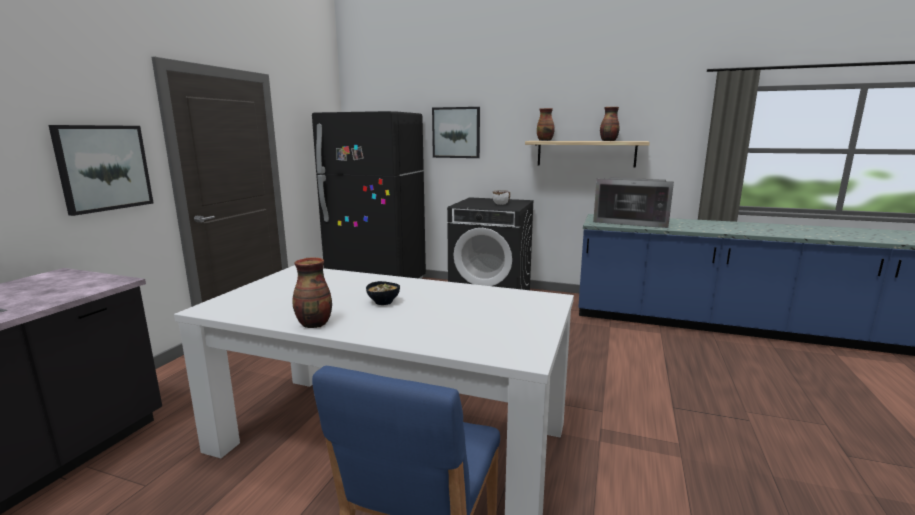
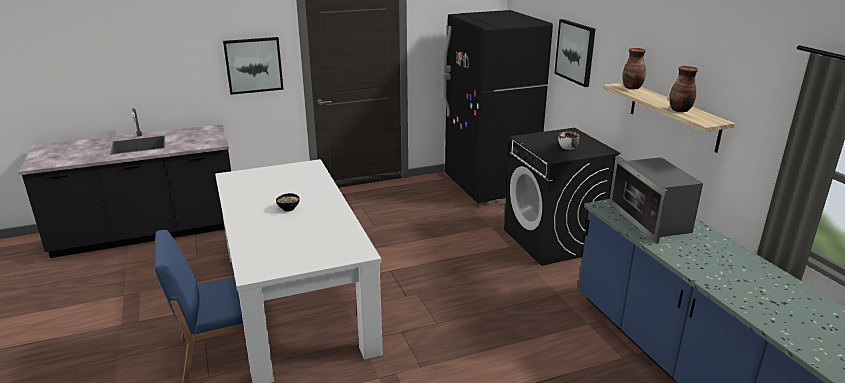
camera: 50 degrees right, 10 degrees up
(314, 324) = (237, 207): vase -> none

